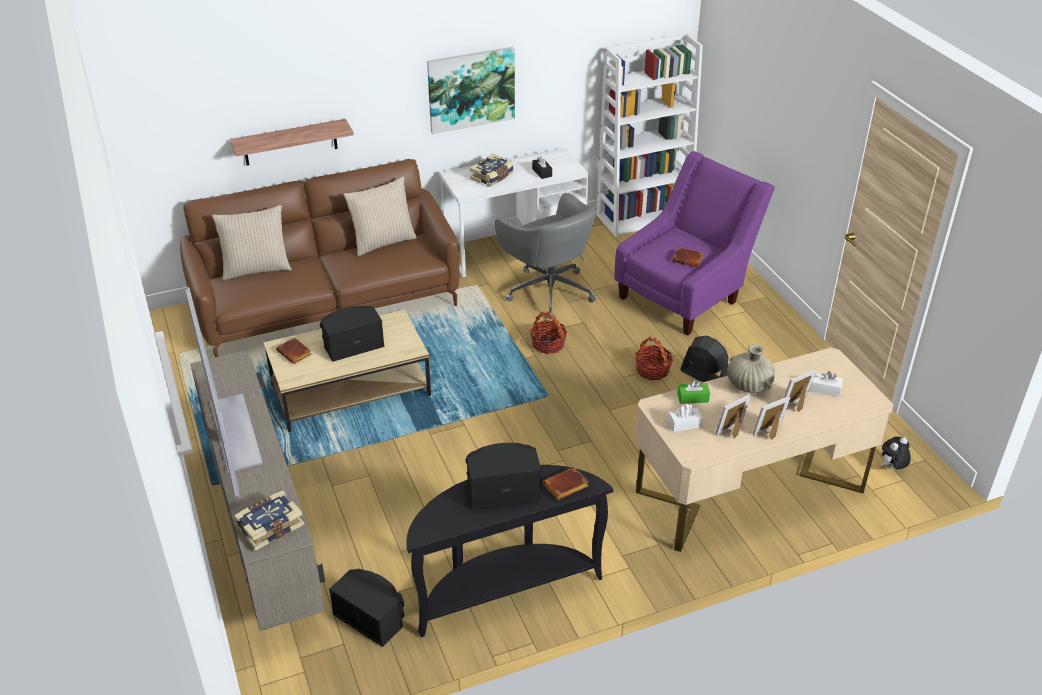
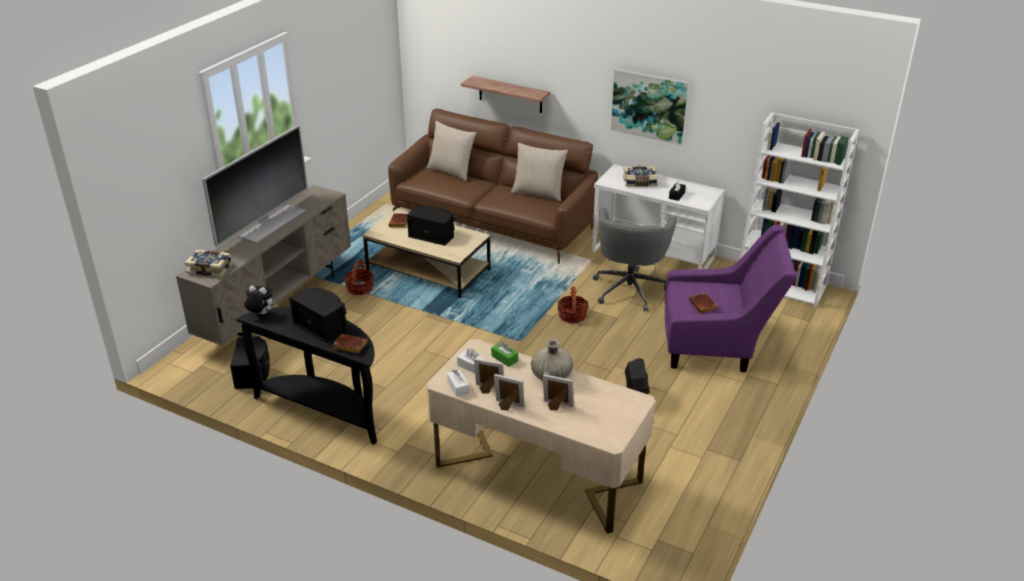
camera: 50 degrees right, 5 degrees down
(652, 370) = (608, 370): basket -> basket (360, 288)
(825, 389) = (594, 412): white tissue box -> white tissue box (458, 387)
(892, 468) = (657, 538): plush toy -> plush toy (260, 314)

